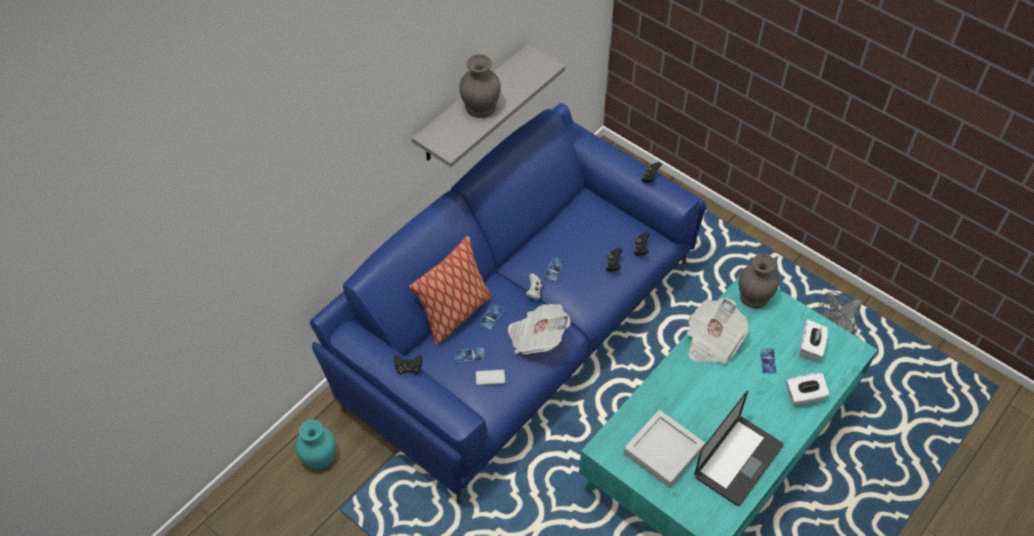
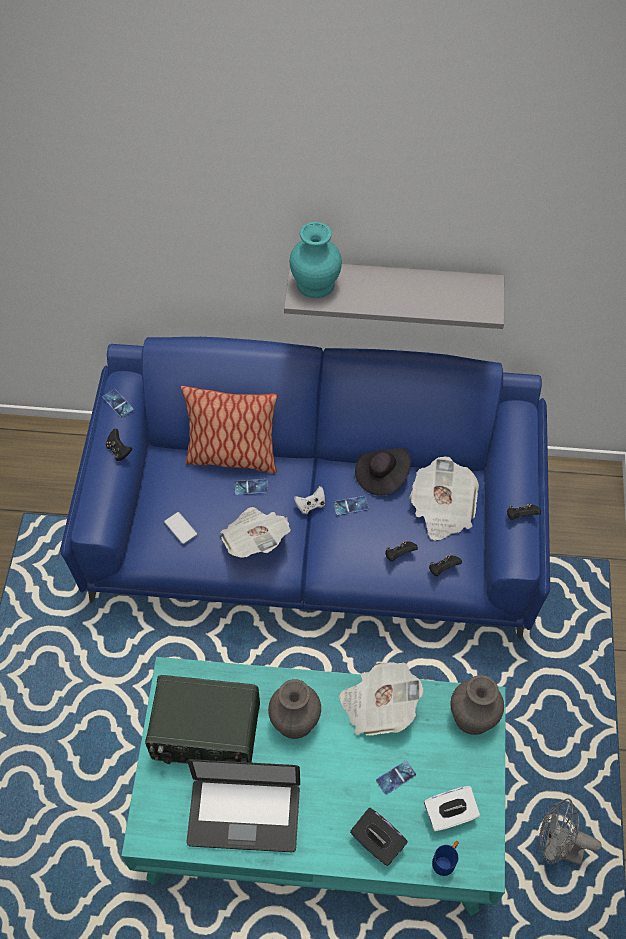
camera: 55 degrees right, 5 degrees up
(319, 456) = (65, 465): turquoise vase -> turquoise vase (316, 284)
(469, 355) = (193, 496): phone -> phone (118, 403)
(481, 106) = (380, 288): grey vase -> grey vase (296, 720)
(545, 239) = (381, 475): none -> black hat
(598, 222) = (442, 509): none -> newspaper
(663, 451) = (206, 734): grey tray -> radio
(804, 396) = (377, 842): white tissue box -> black tissue box
(839, 367) = (446, 860): none -> blue mug

